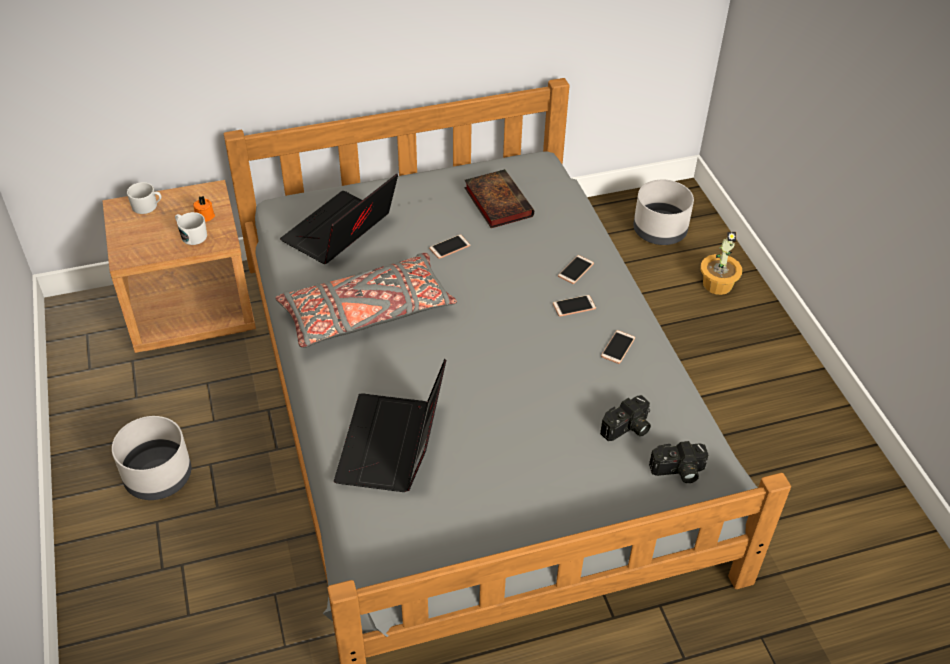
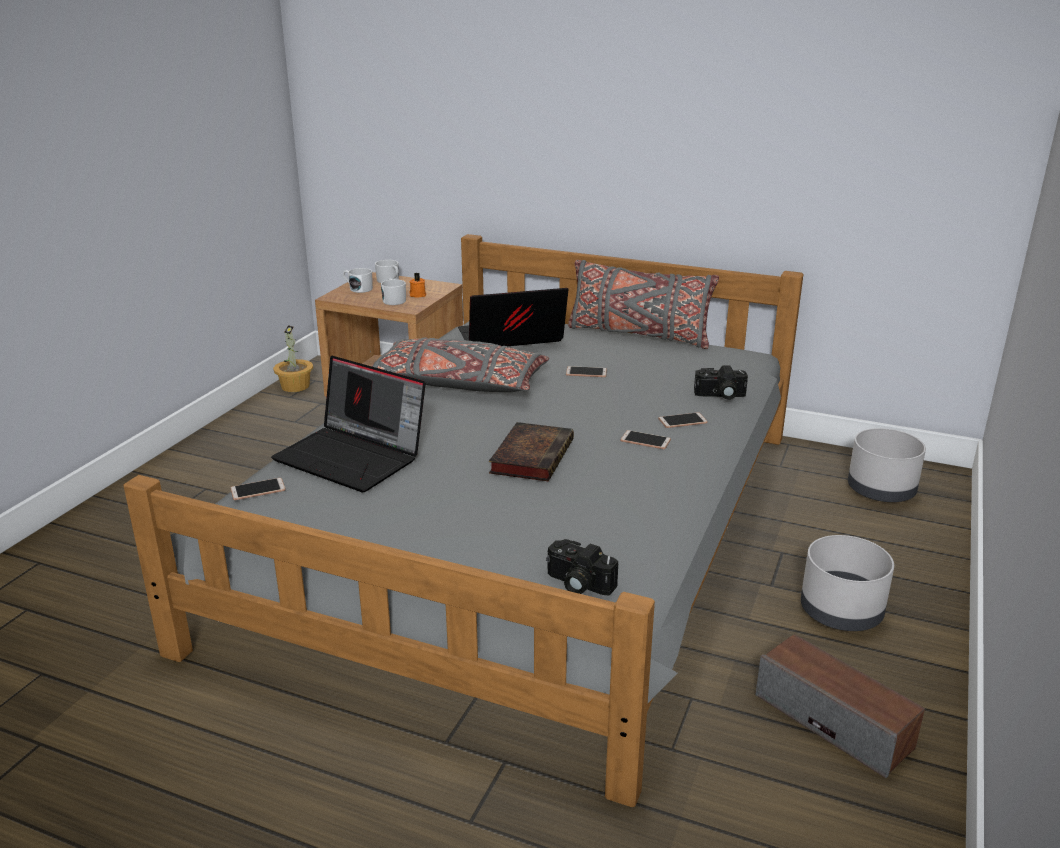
camera: 40 degrees right, 20 degrees down
(132, 233) = (358, 289): none -> white mug
(158, 475) = (244, 466): grey planter -> grey planter (841, 611)
(393, 446) = (353, 457): laptop -> laptop turned 105 degrees counterclockwise
(430, 173) = (638, 335): none -> grey pillow
(496, 201) = (670, 362): book -> book (532, 456)
(618, 347) = (648, 480): phone -> phone (258, 490)
(627, 429) = (571, 533): camera -> camera (720, 395)
(717, 284) = (903, 551): potted plant -> potted plant (295, 386)
(792, 450) = (833, 721): none -> speaker

